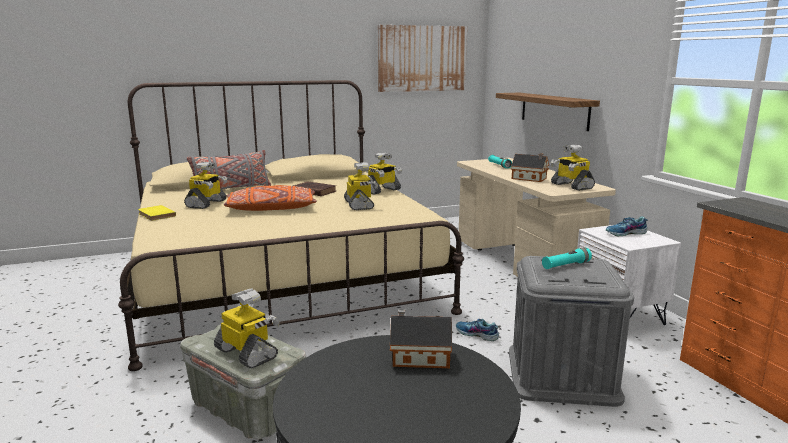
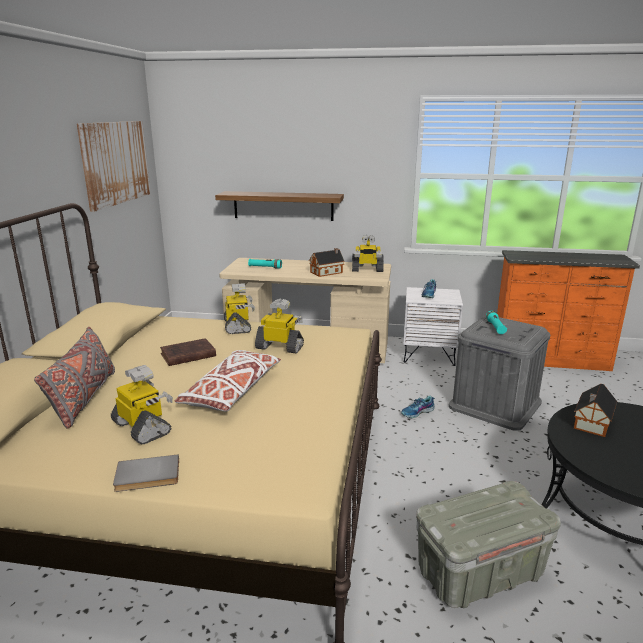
camera: 60 degrees left, 5 degrees up
(155, 215) = (147, 476): yellow book -> grey book
(247, 353) = (508, 512): toy robot -> none
(271, 209) = (232, 391): orange pillow -> white pillow

